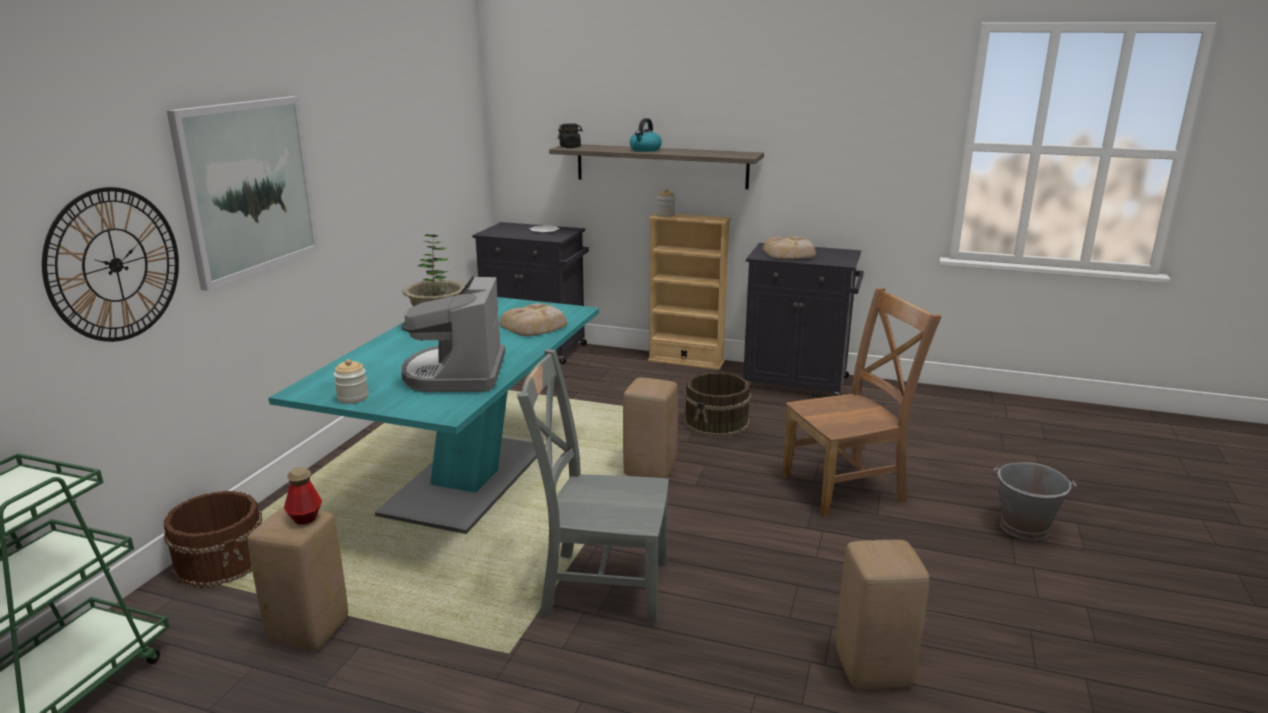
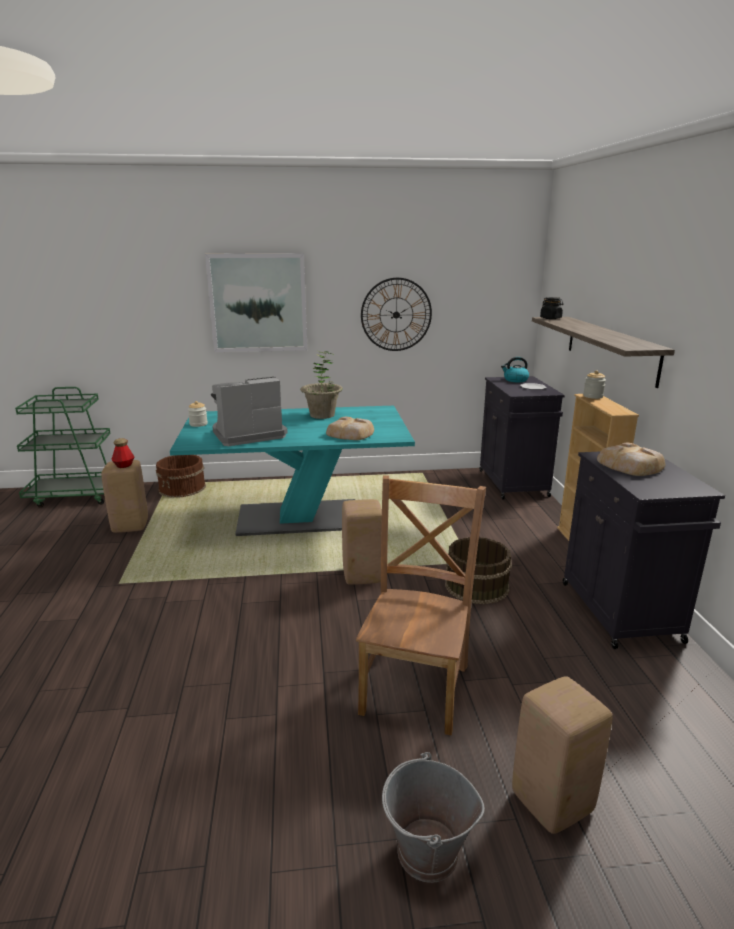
camera: 65 degrees right, 0 degrees up
(115, 265) = (163, 326): wall clock -> wall clock (396, 315)
(599, 587) = (195, 595): grey chair -> none
(645, 150) = (587, 329): kettle -> kettle (515, 380)
(847, 487) = (416, 685): brown chair -> brown chair turned 120 degrees counterclockwise
(874, 670) = (121, 747): beige stool -> beige stool (552, 803)

